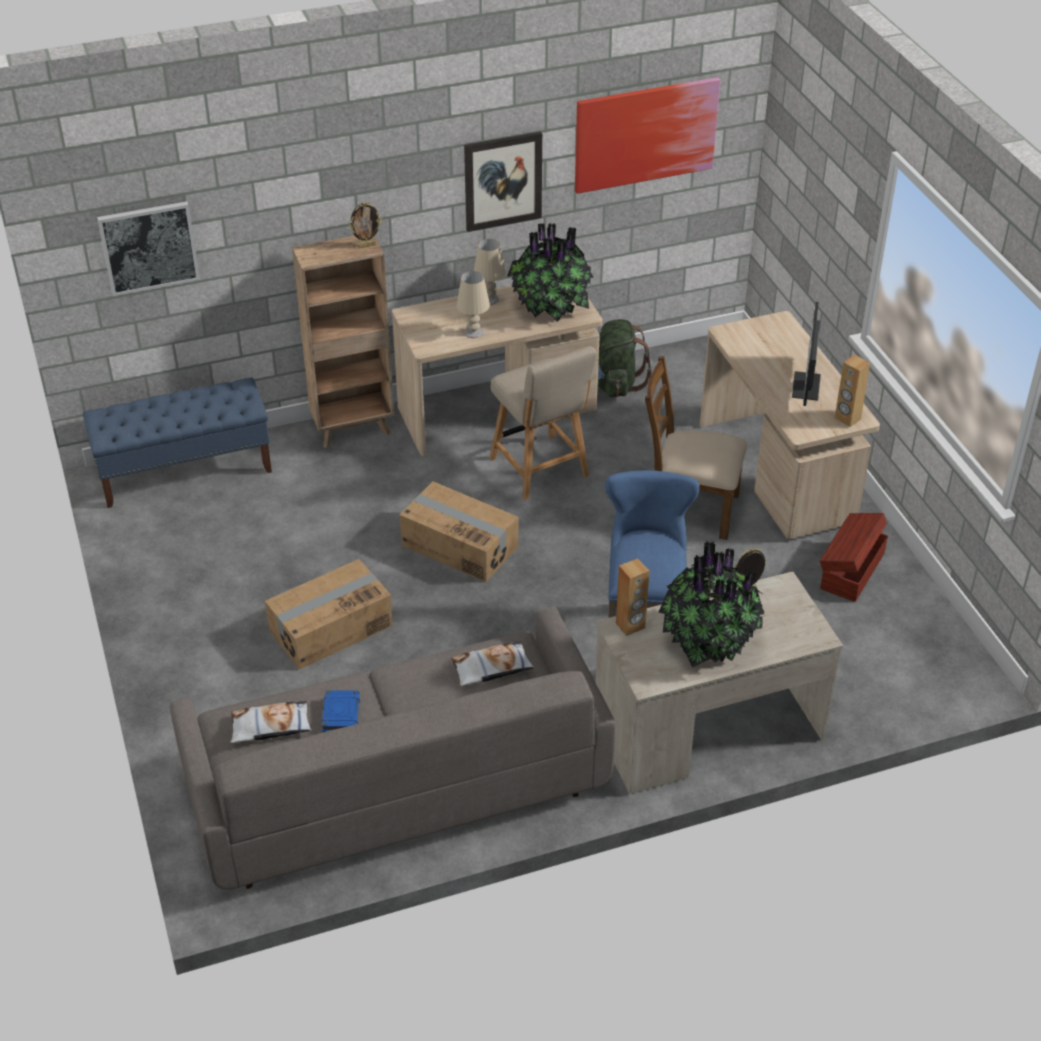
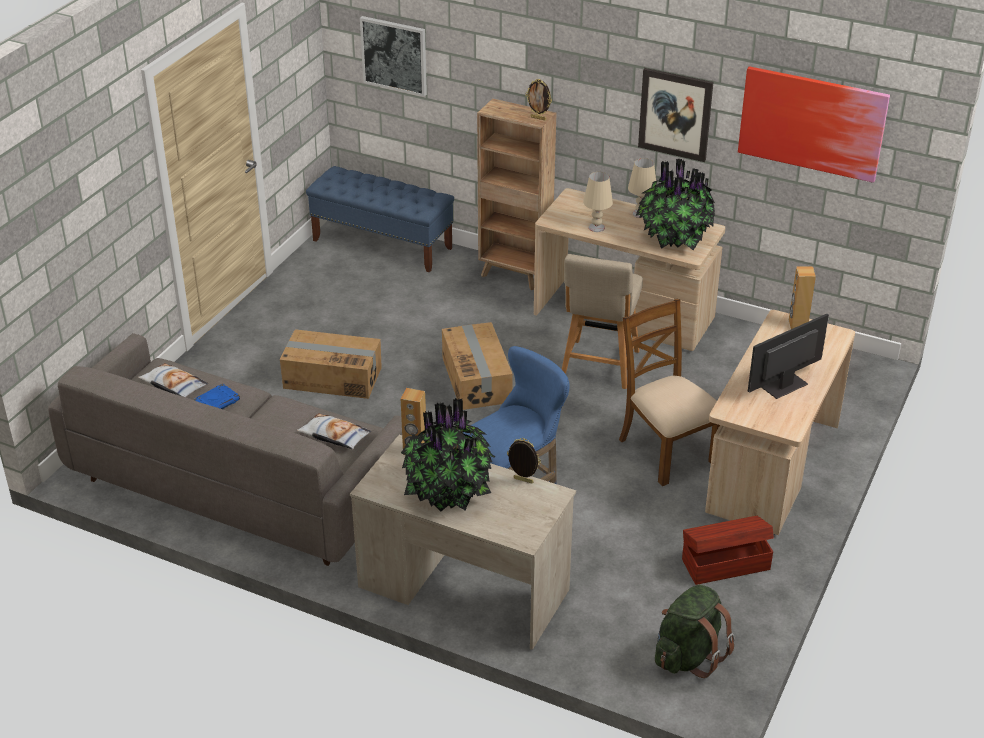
camera: 45 degrees right, 5 degrees down
(615, 384) = (735, 344): green backpack -> green backpack (688, 656)
(847, 419) = (779, 423): brown speaker -> brown speaker (797, 325)

